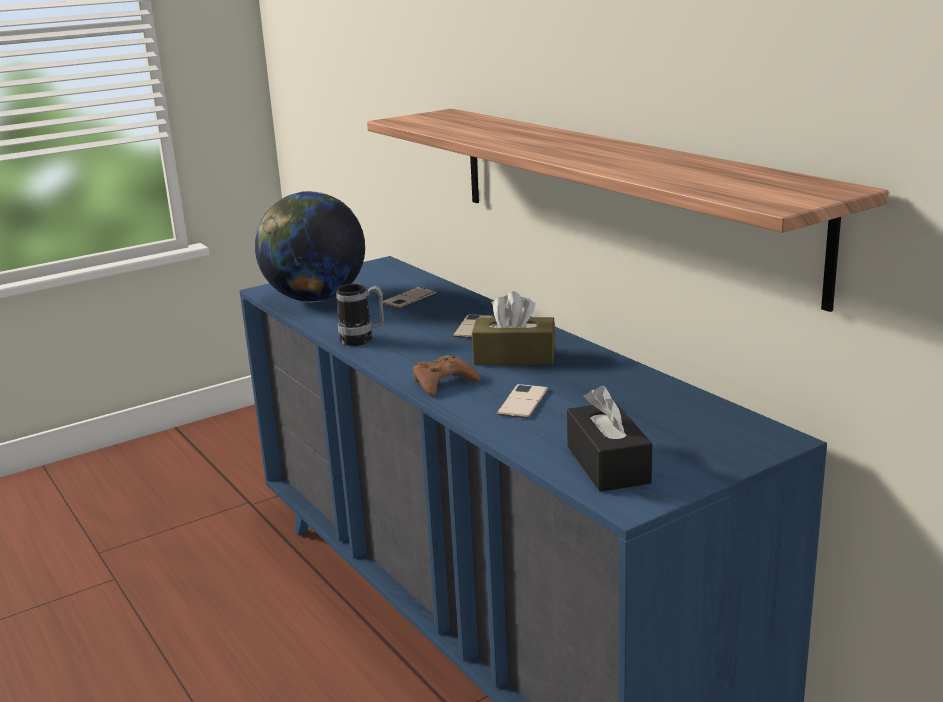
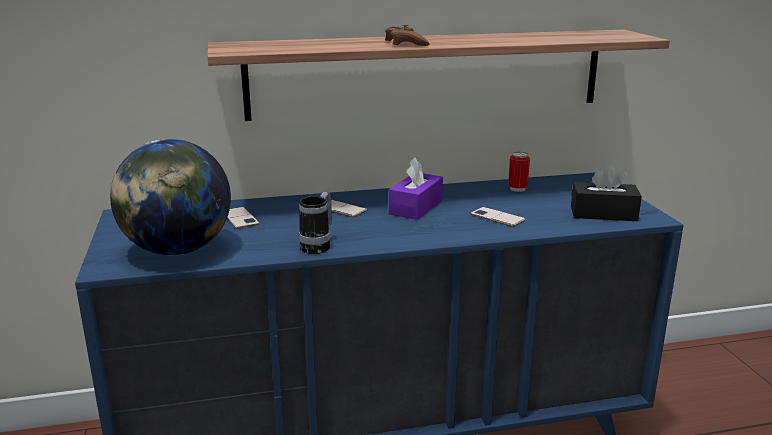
camera: 70 degrees left, 0 degrees up
(443, 382) = (441, 232): brown game controller -> brown game controller (405, 43)
(514, 357) = (416, 207): brown tissue box -> purple tissue box
(652, 397) = (517, 189): none -> can

